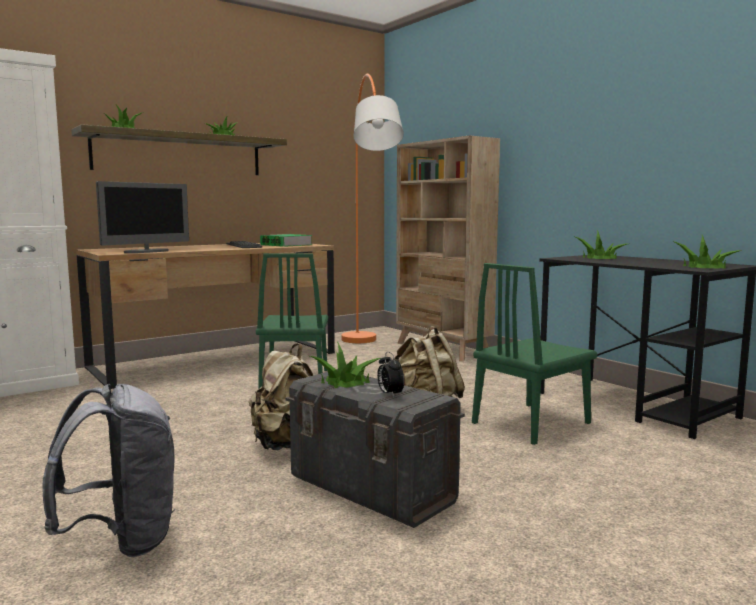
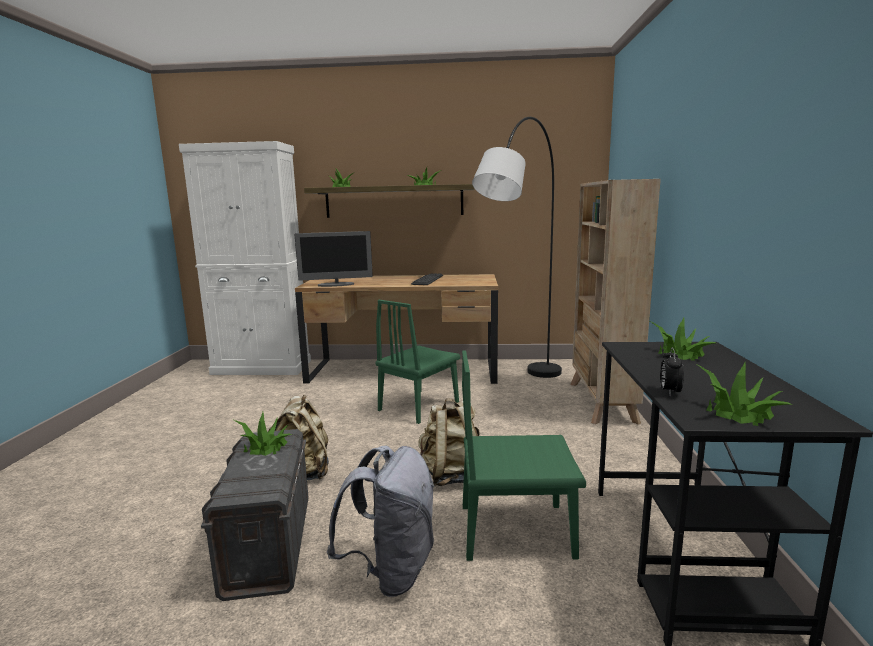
camera: 40 degrees right, 5 degrees up
(122, 540) = (106, 517): grey backpack -> grey backpack (391, 571)
(286, 245) = (464, 281): book -> none
(368, 354) = (521, 392): orange floor lamp -> black floor lamp
(389, 394) = (251, 475): alarm clock -> alarm clock (669, 392)

